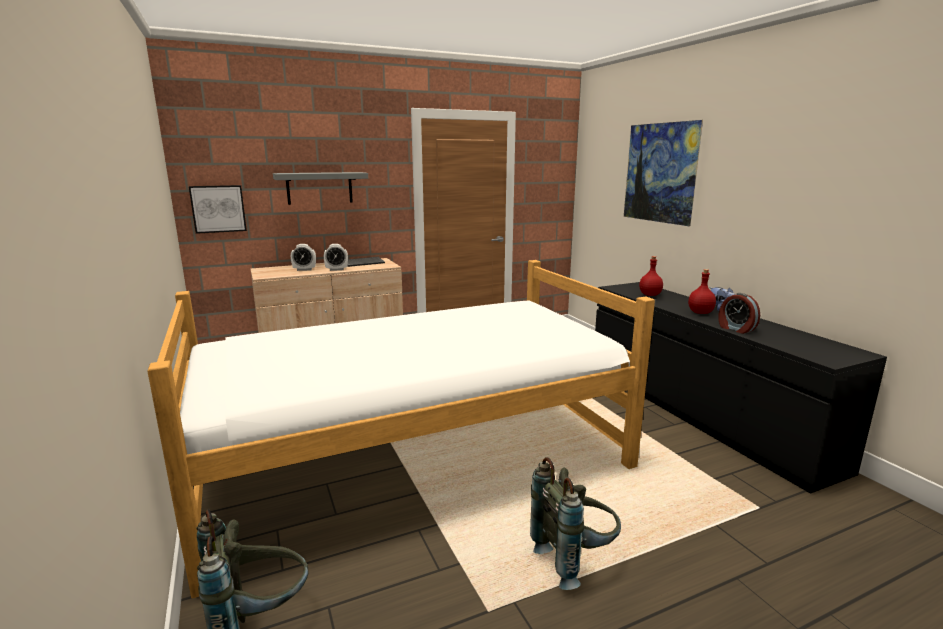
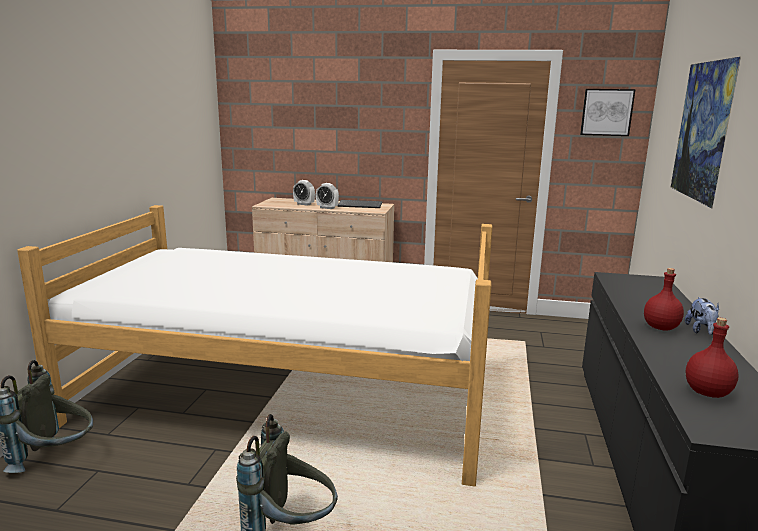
camera: 35 degrees right, 0 degrees up
(218, 209) = (251, 142): picture -> picture (606, 112)
(319, 188) = (335, 129): grey shelf -> none
(649, 295) = (640, 293): red bottle -> red bottle (706, 392)
(736, 329) = (663, 357): alarm clock -> none

